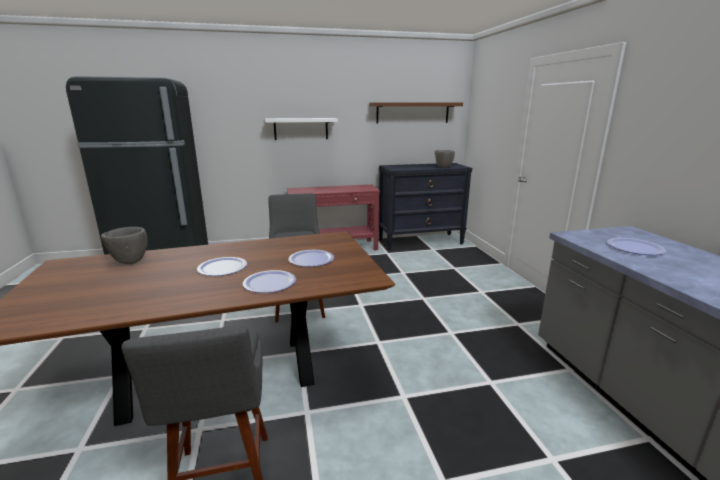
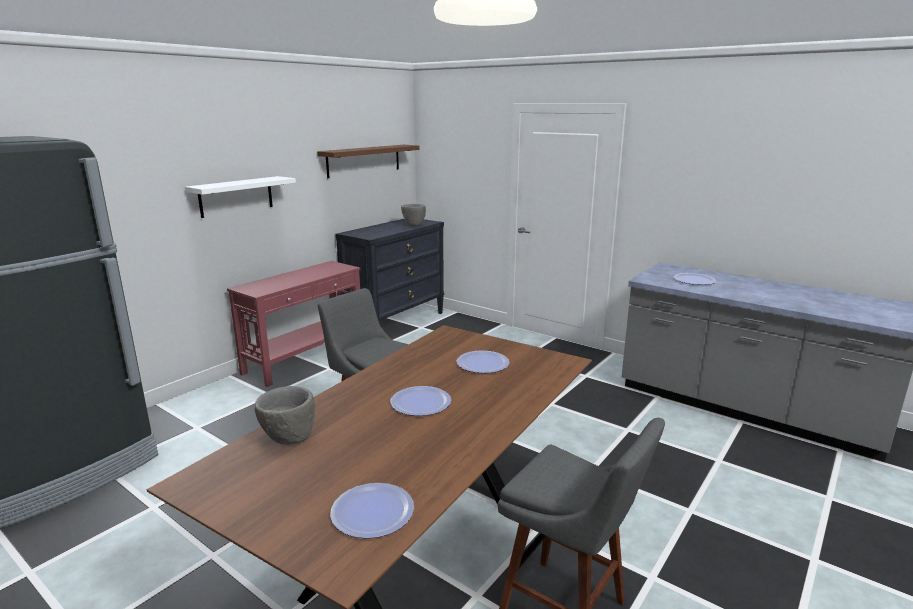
camera: 40 degrees left, 0 degrees up
(270, 283) = (502, 397): plate -> plate (373, 511)

